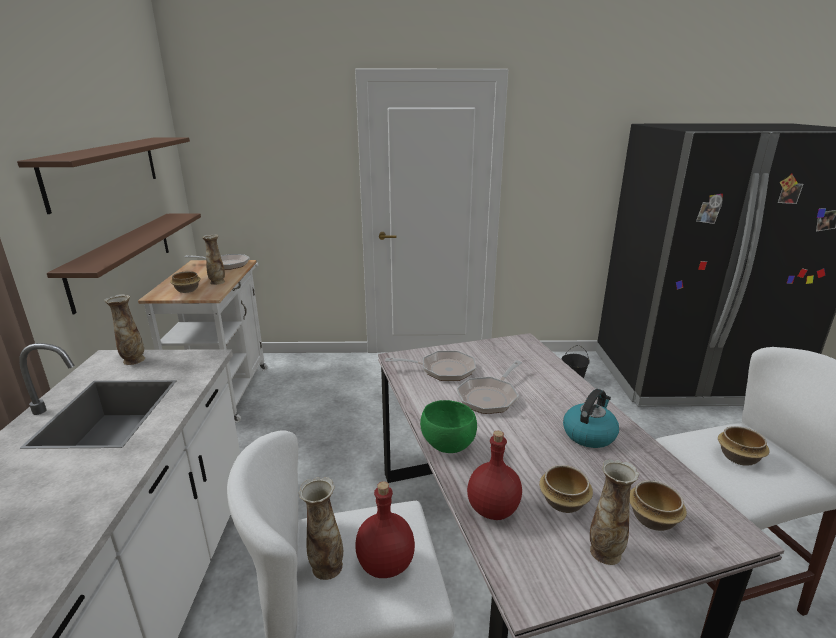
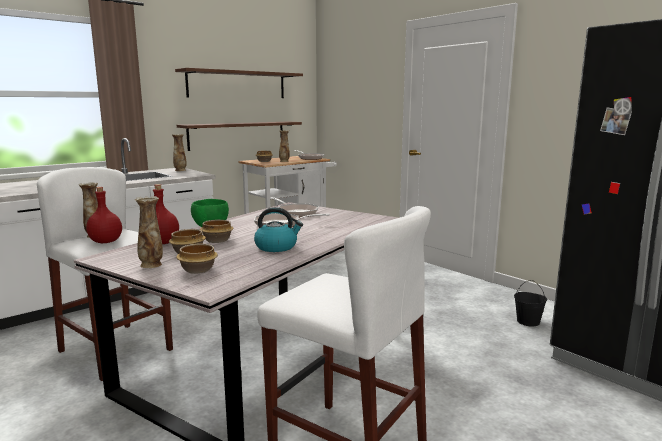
camera: 50 degrees right, 10 degrees down
(738, 458) = (332, 291): bowl -> bowl (216, 241)

